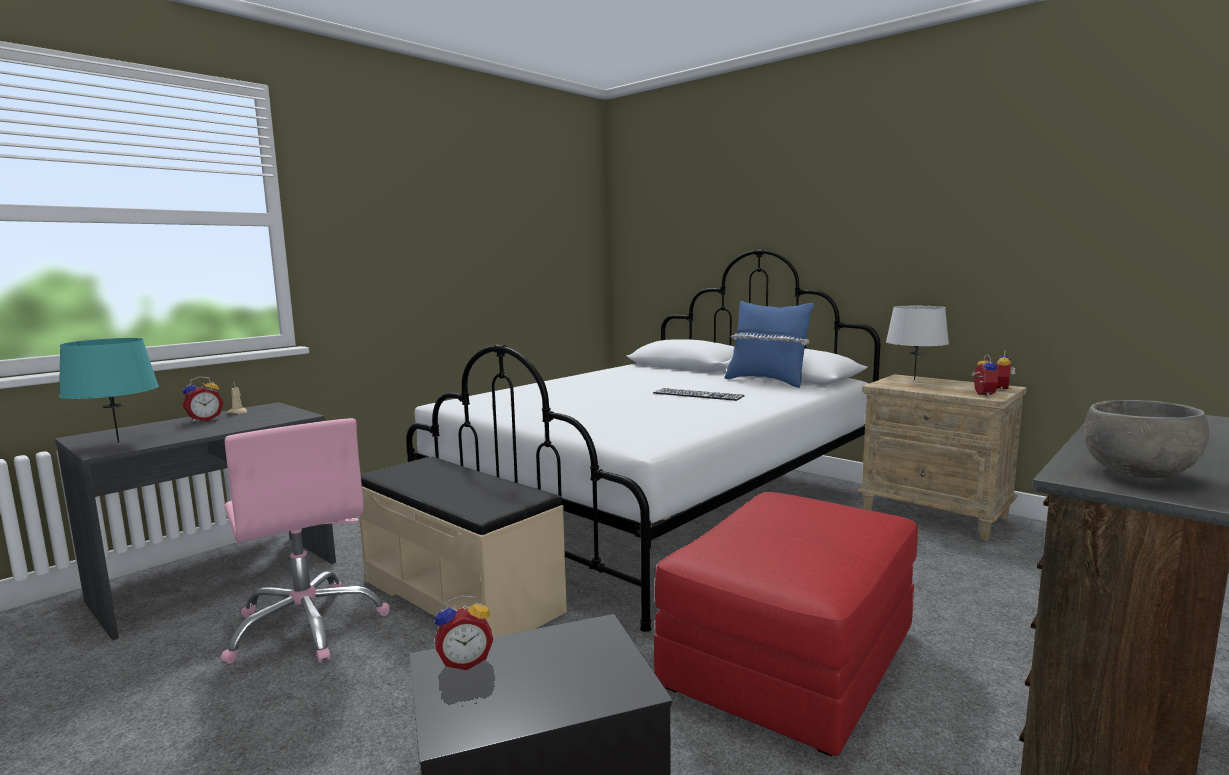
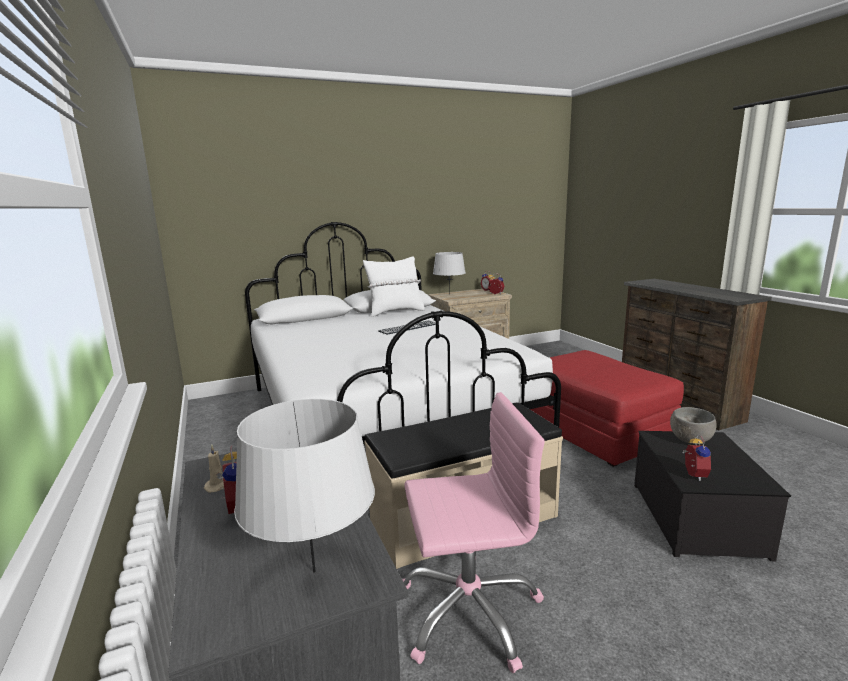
camera: 65 degrees left, 5 degrees up
(118, 442) = (314, 572): turquoise table lamp -> grey table lamp
(767, 381) = (395, 312): blue pillow -> white pillow
(1137, 473) = (730, 294): grey bowl -> grey bowl (689, 440)

